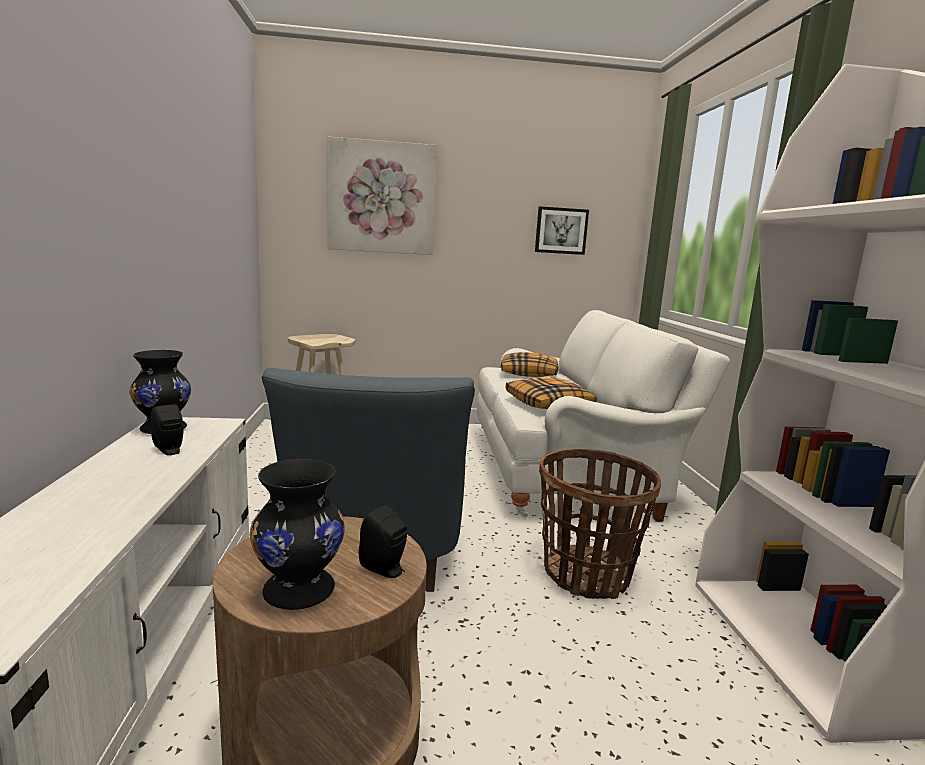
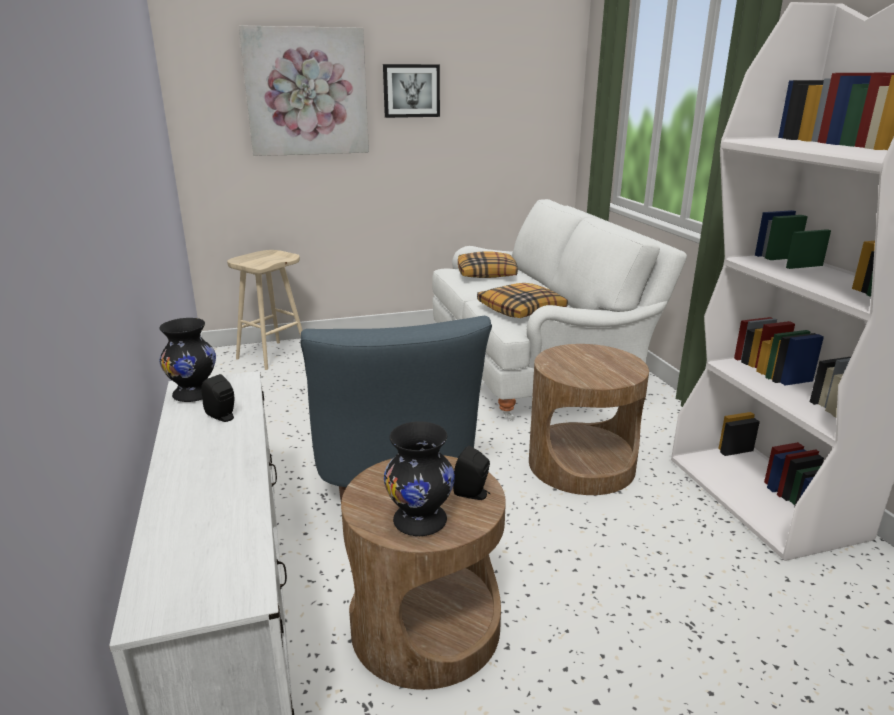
camera: 10 degrees left, 10 degrees up
(561, 231) = (501, 114): picture -> picture (411, 91)
(586, 574) = (581, 464): basket -> brown side table

